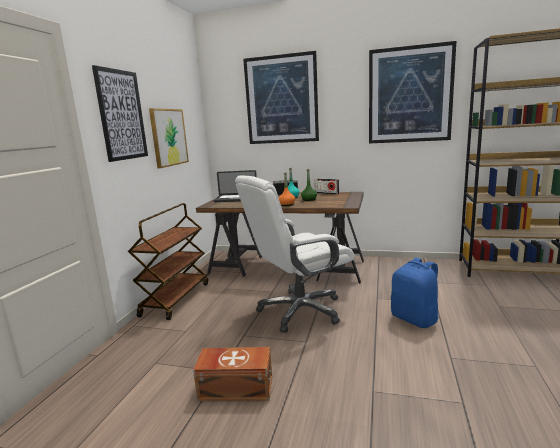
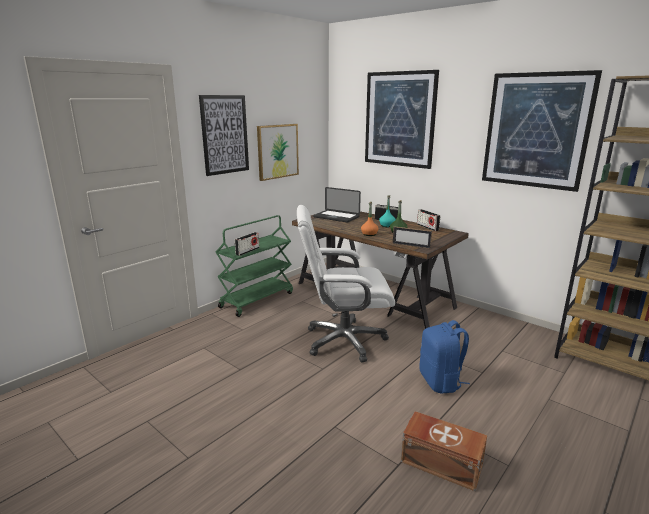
camera: 25 degrees right, 5 degrees up
(167, 243) = (247, 251): none -> radio
(176, 299) = (257, 299): brown cart -> green cart
(235, 387) = (239, 385): brown storage box -> brown storage box (440, 462)
(336, 205) = (411, 245): none -> picture frame

